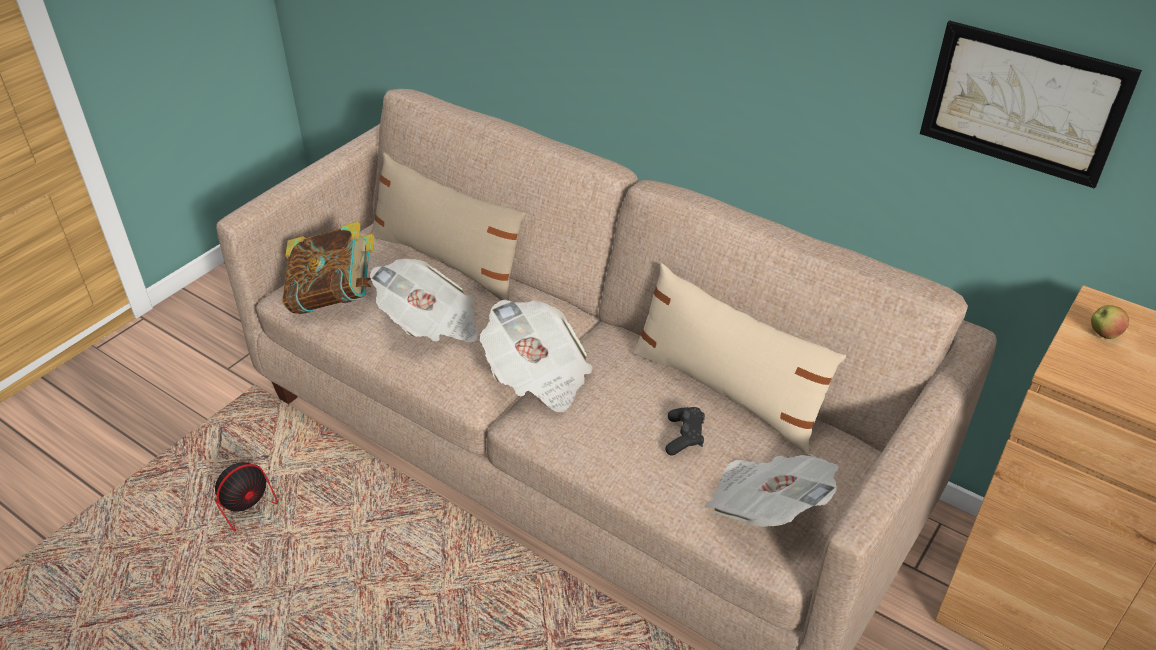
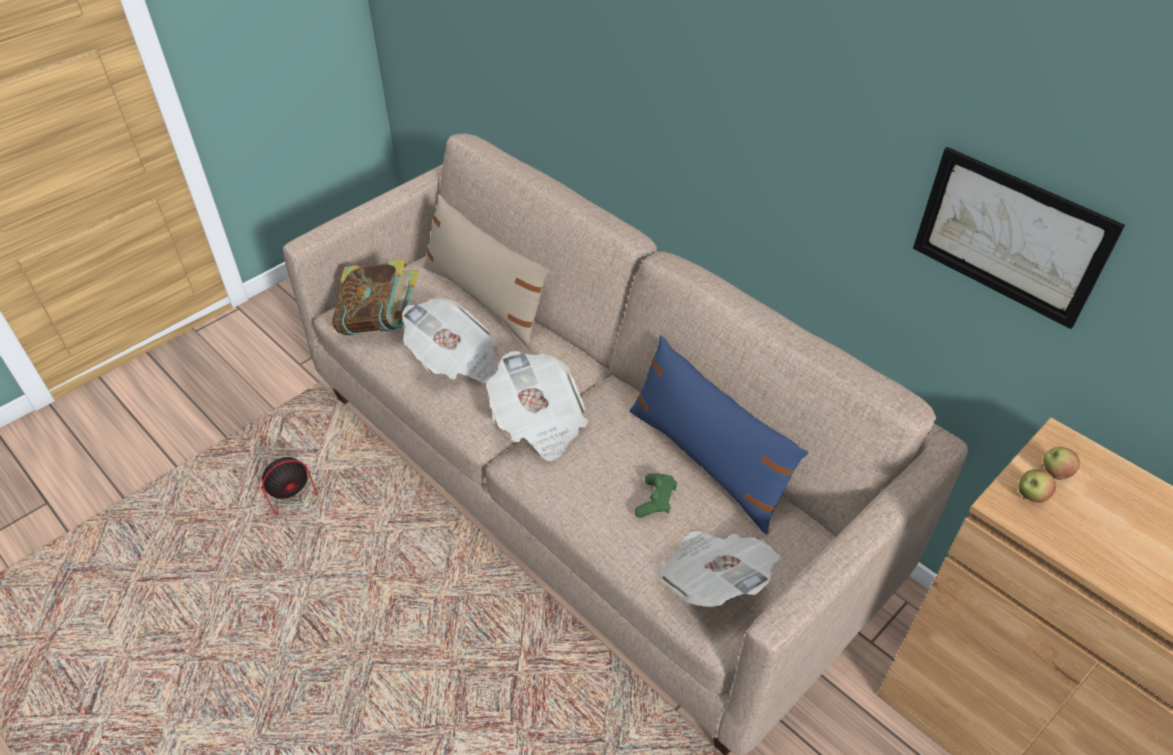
camera: 10 degrees right, 5 degrees up
(684, 437) = (656, 501): black game controller -> green game controller
(726, 391) = (707, 461): beige pillow -> blue pillow
(1088, 357) = (1030, 495): none -> apple

